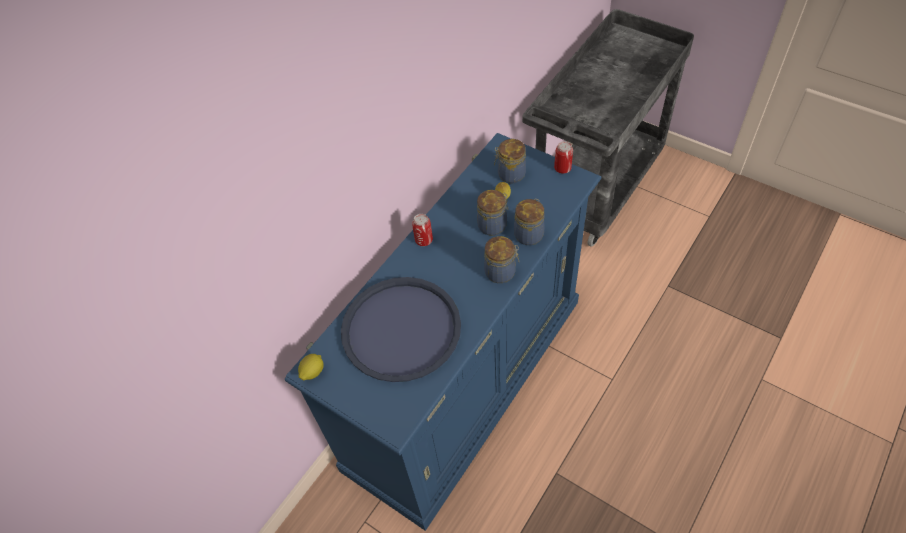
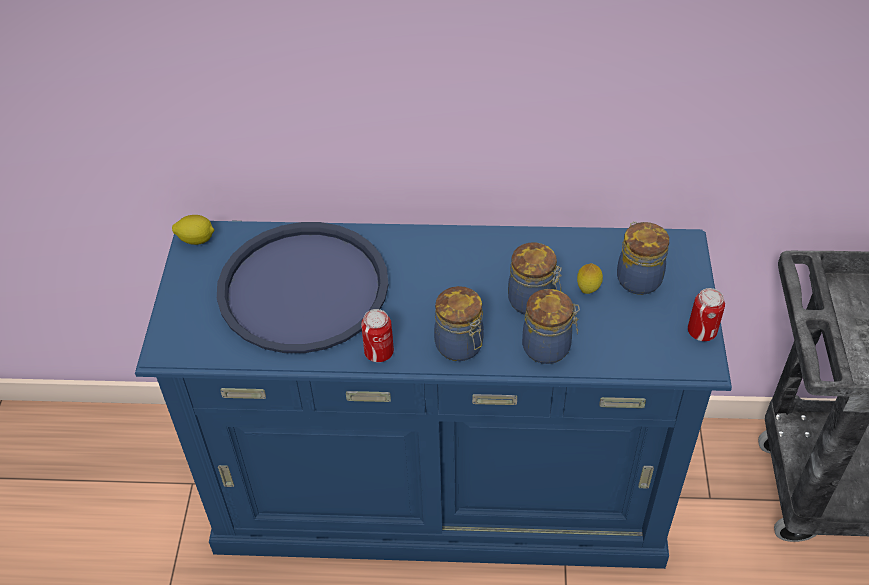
camera: 55 degrees right, 5 degrees down
(424, 240) = (453, 243): can -> can (379, 352)

